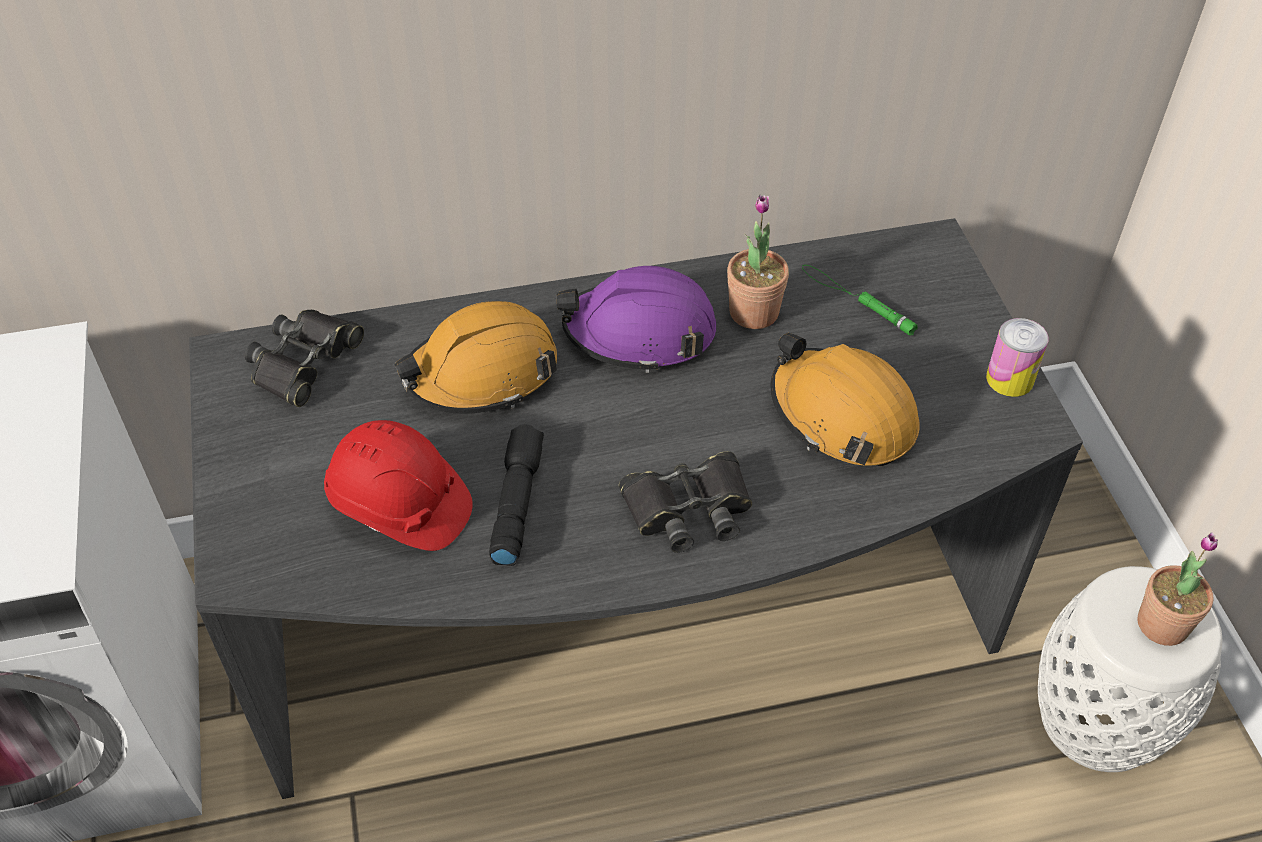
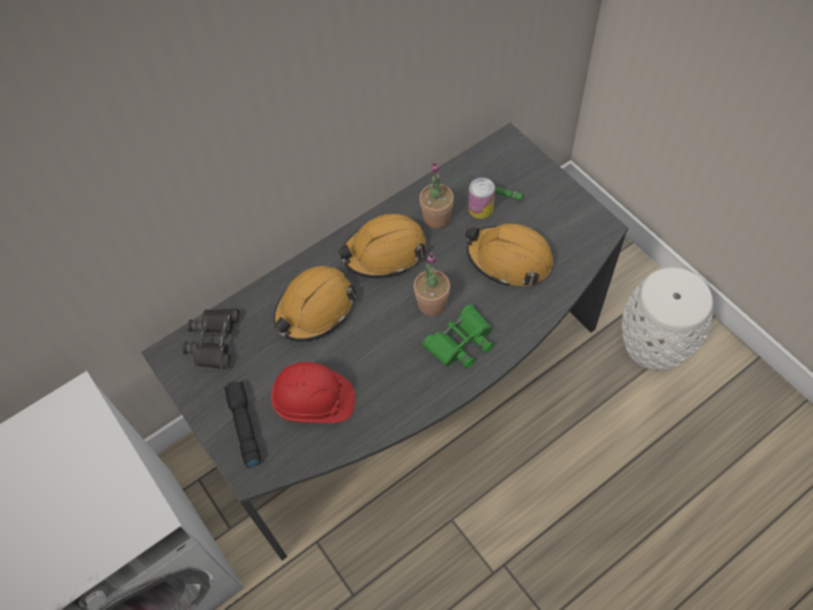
camera: 20 degrees left, 10 degrees up
(515, 502) = (373, 374): black flashlight -> black flashlight (244, 426)
(640, 333) = (384, 252): purple hard hat -> orange hard hat
(688, 508) = (460, 342): black binoculars -> green binoculars
(1010, 379) = (579, 206): can -> can (480, 208)
(1162, 624) = (682, 295): potted plant -> potted plant (432, 303)

